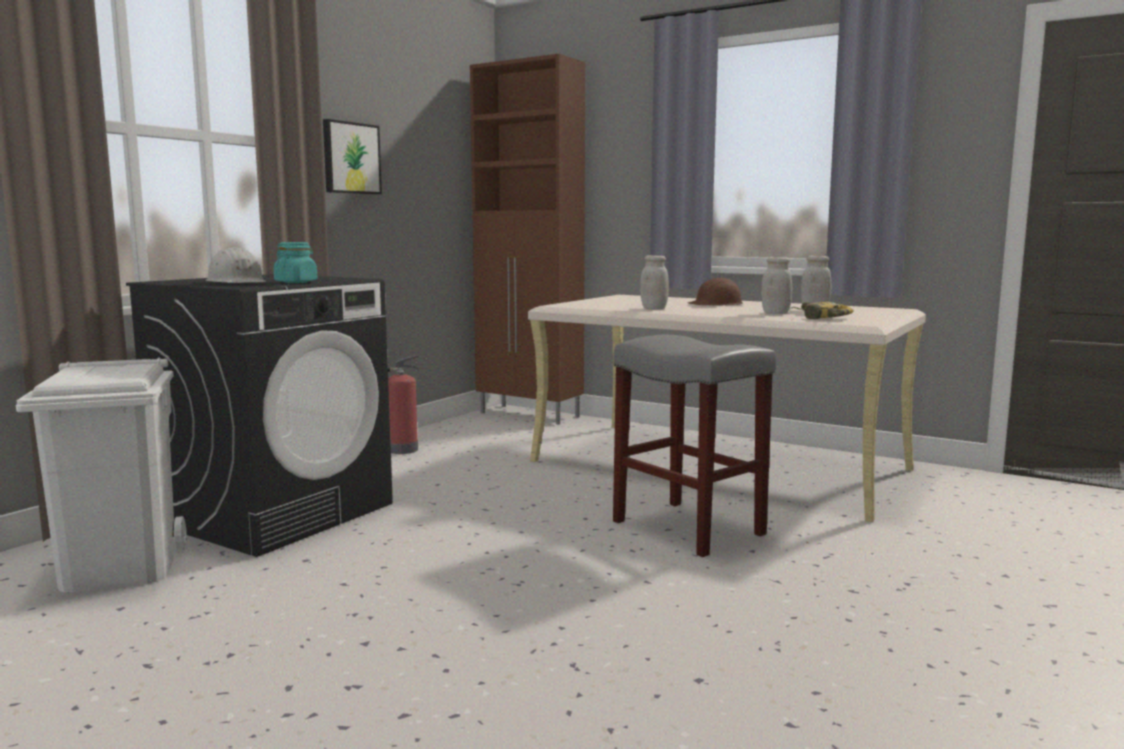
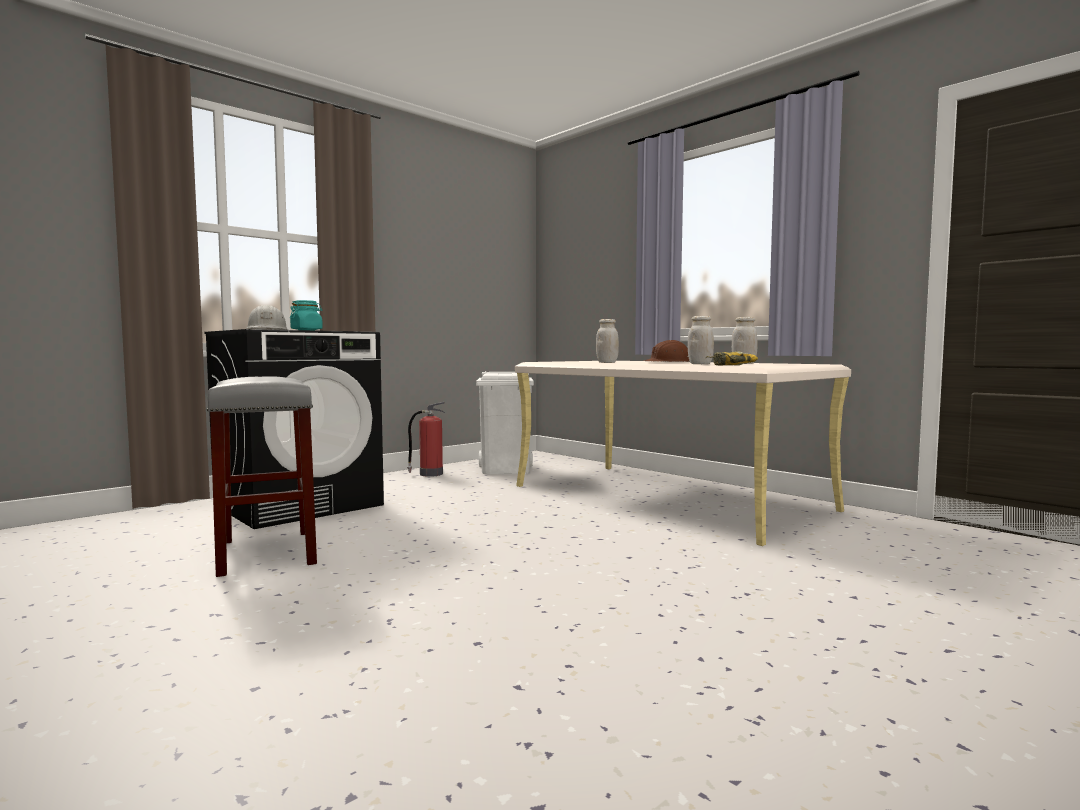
camera: 15 degrees right, 5 degrees down
(121, 568) = (163, 528): white trash can -> white trash can (506, 469)
(350, 158) = (403, 256): picture -> none
(530, 415) = (550, 458): brown cabinet -> none
(685, 527) = (590, 537): grey stool -> grey stool (266, 552)

